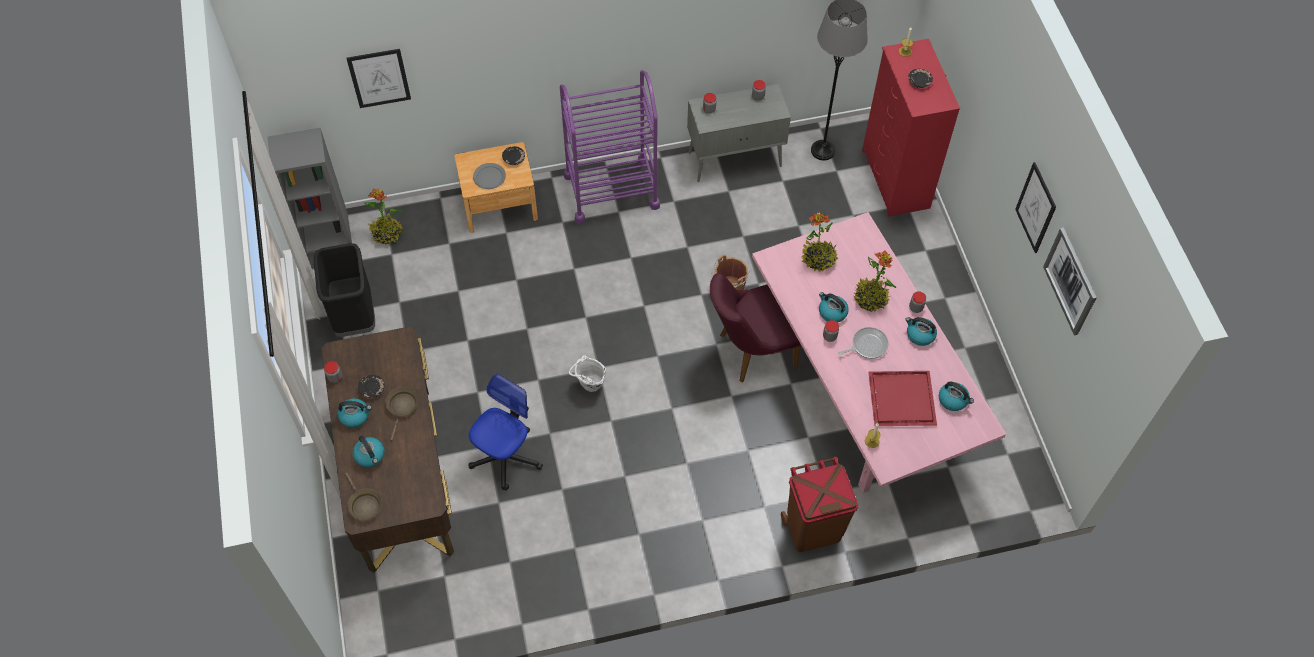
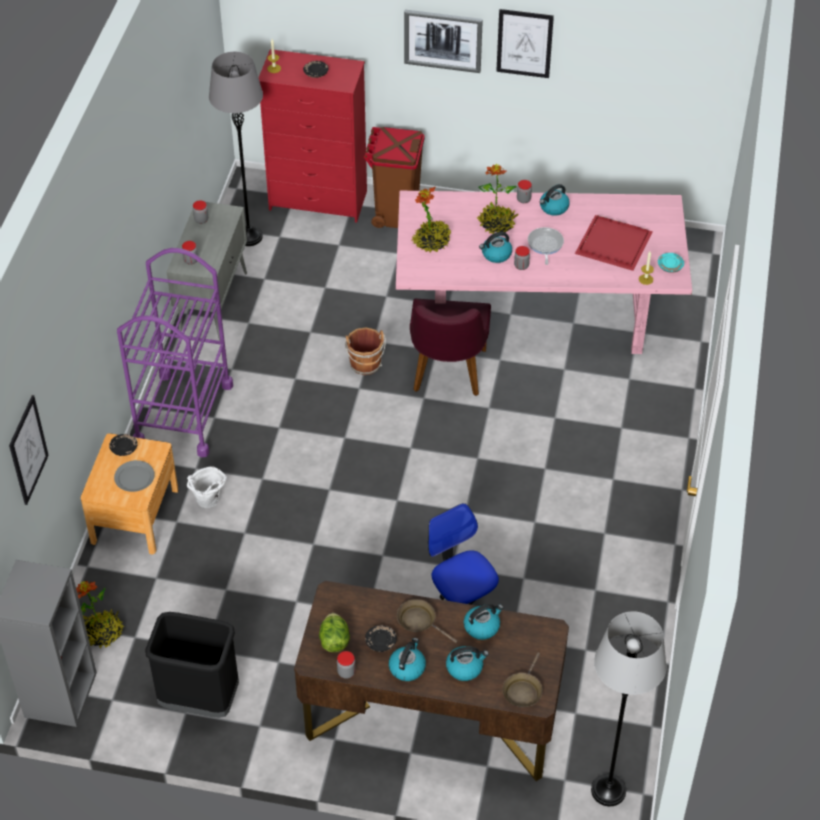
camera: 65 degrees left, 10 degrees down
(361, 358) = (334, 641): none -> lettuce
(364, 504) = (523, 690): brown frying pan -> brown frying pan turned 120 degrees clockwise
(380, 626) = (608, 790): none -> grey floor lamp
(589, 386) = (415, 515): white bucket -> white bucket (209, 504)
(812, 529) = (661, 402): brown trash can -> brown trash can (396, 213)
(901, 456) = (670, 266): none -> turquoise plate
(953, 400) = (631, 213): kettle -> kettle (482, 626)
(1070, 281) = (611, 52): picture -> picture (443, 40)

